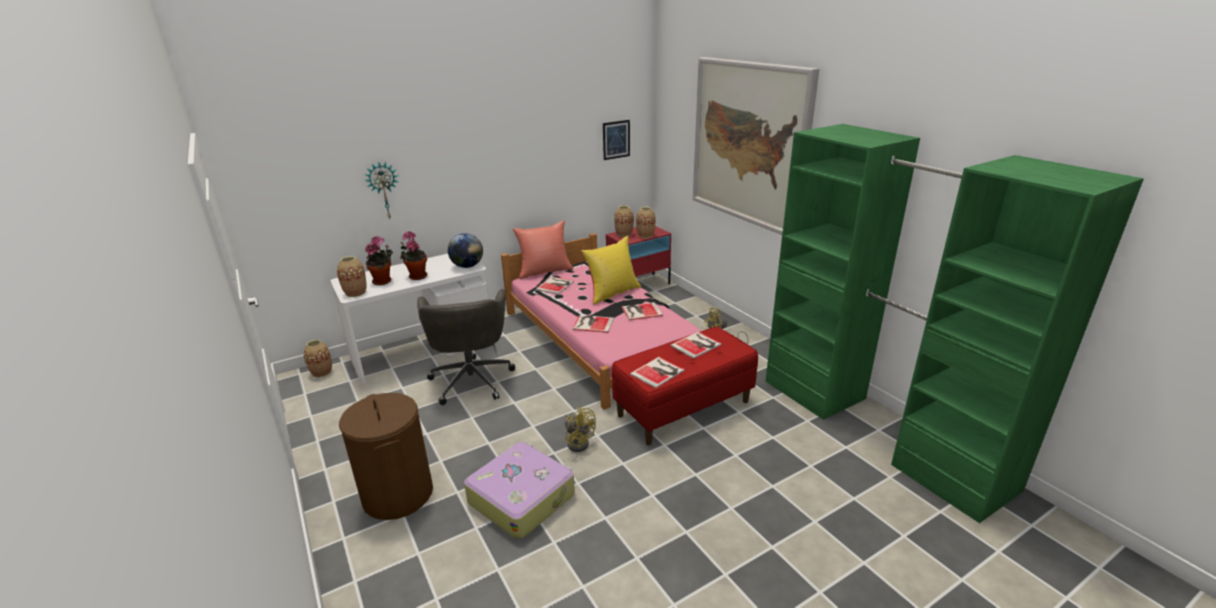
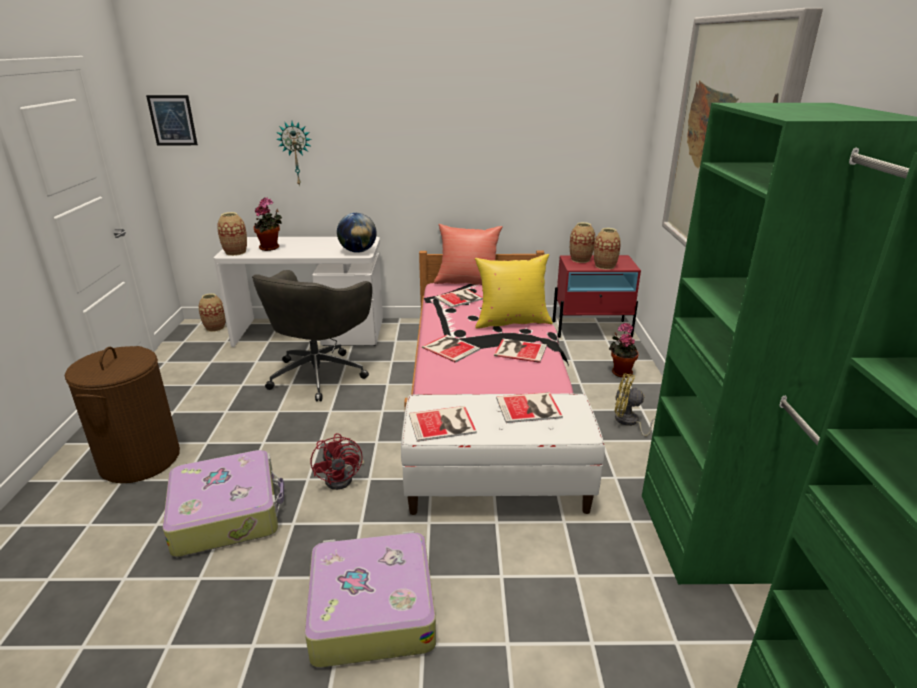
camera: 30 degrees right, 0 degrees up
(417, 276) = (303, 250): potted plant -> potted plant (620, 372)
(578, 442) = (343, 477): yellow fan -> red fan
(616, 139) = (591, 136): picture -> picture (172, 120)
(683, 408) = (497, 487): red bench -> white bench
(684, 505) = (371, 609): none -> suitcase

